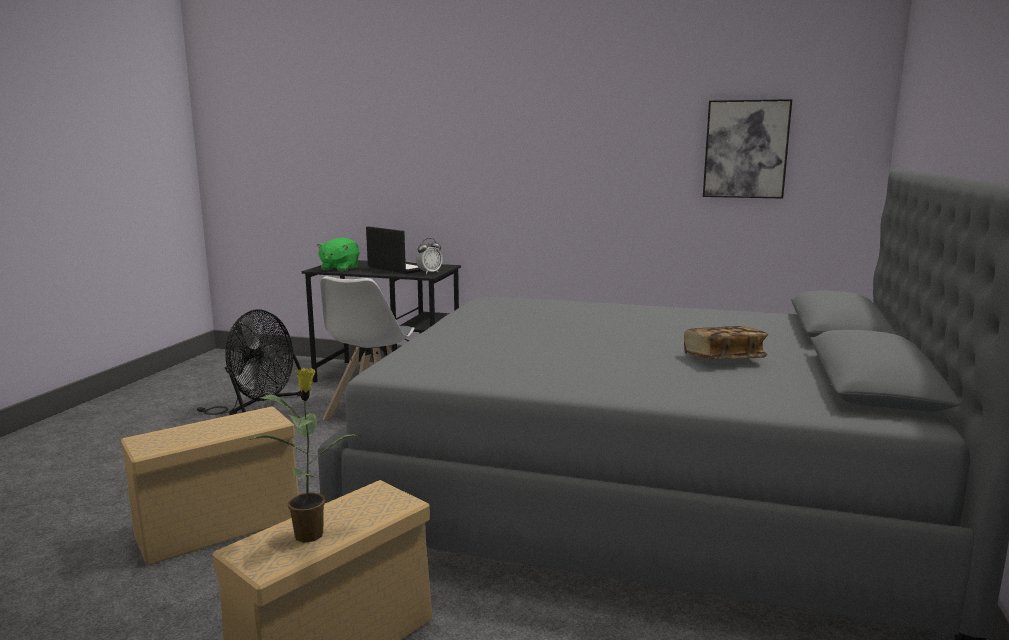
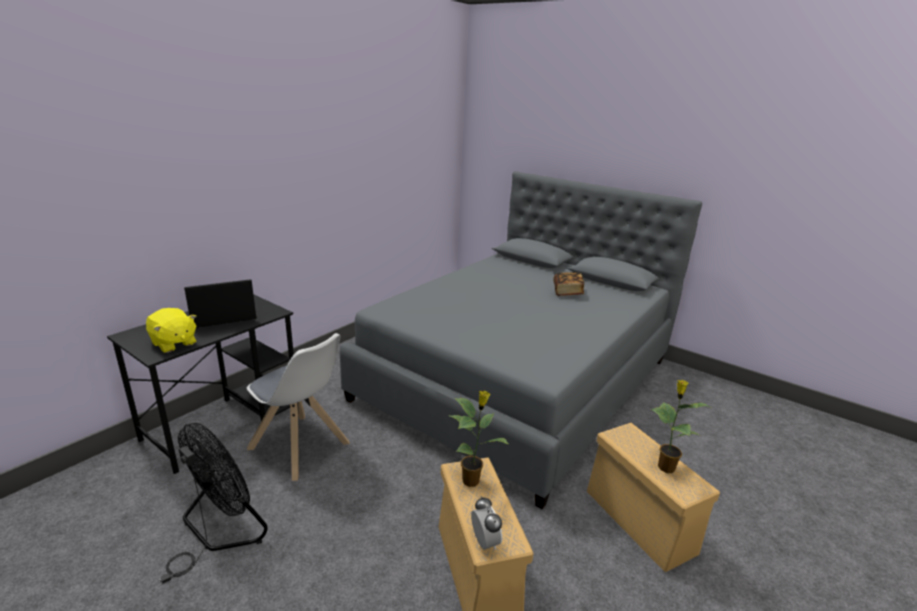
camera: 70 degrees left, 10 degrees up
(246, 421) = (472, 480): none -> potted plant
(339, 269) = (174, 343): green plush toy -> yellow plush toy
(429, 273) = (267, 309): alarm clock -> alarm clock (484, 542)
(745, 149) = (412, 159): picture -> none

